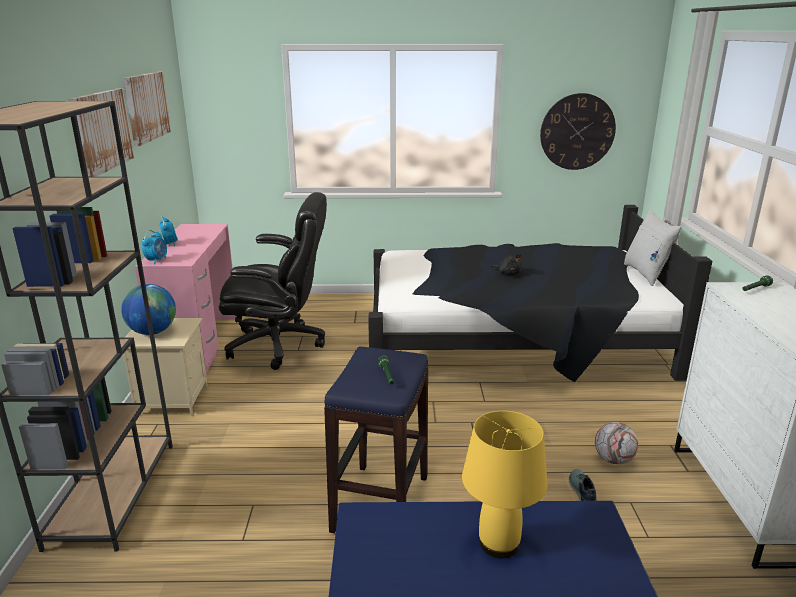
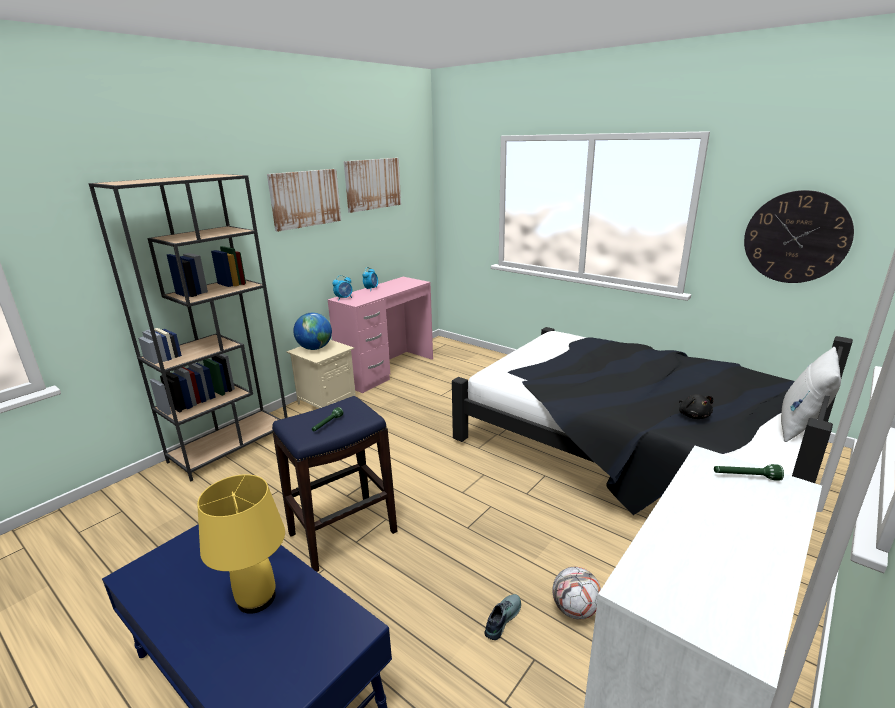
camera: 40 degrees right, 0 degrees up
(280, 346) = (433, 388): black office chair -> none
(508, 273) = (621, 378): black plush toy -> black plush toy (693, 415)

